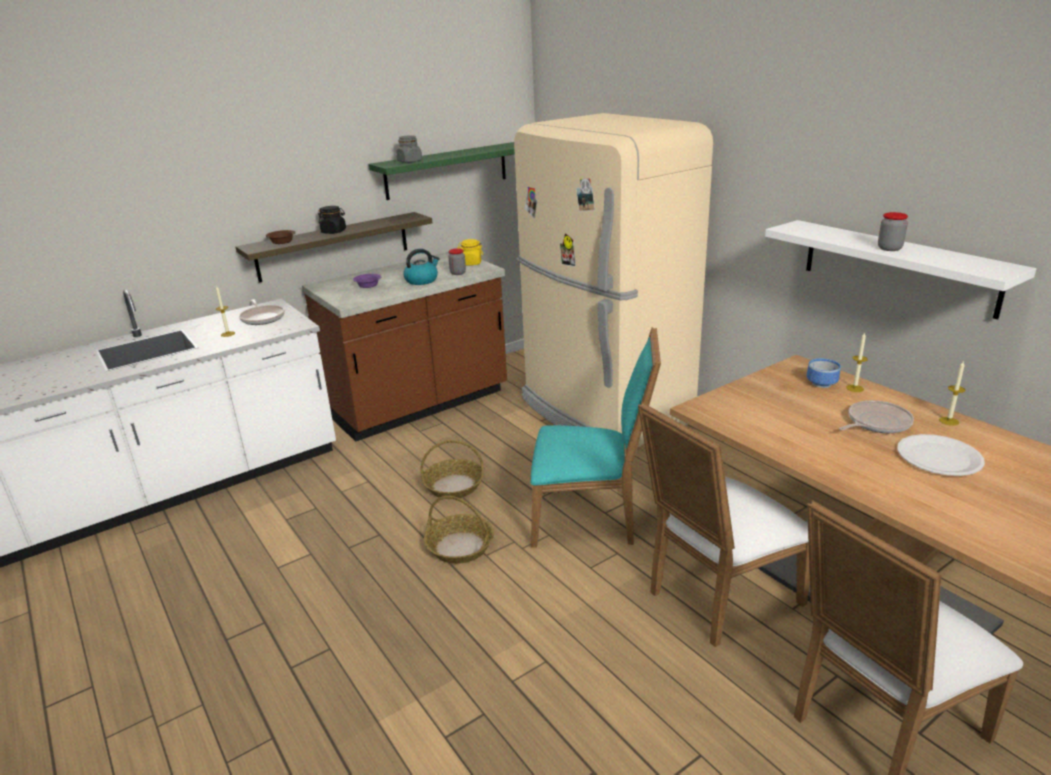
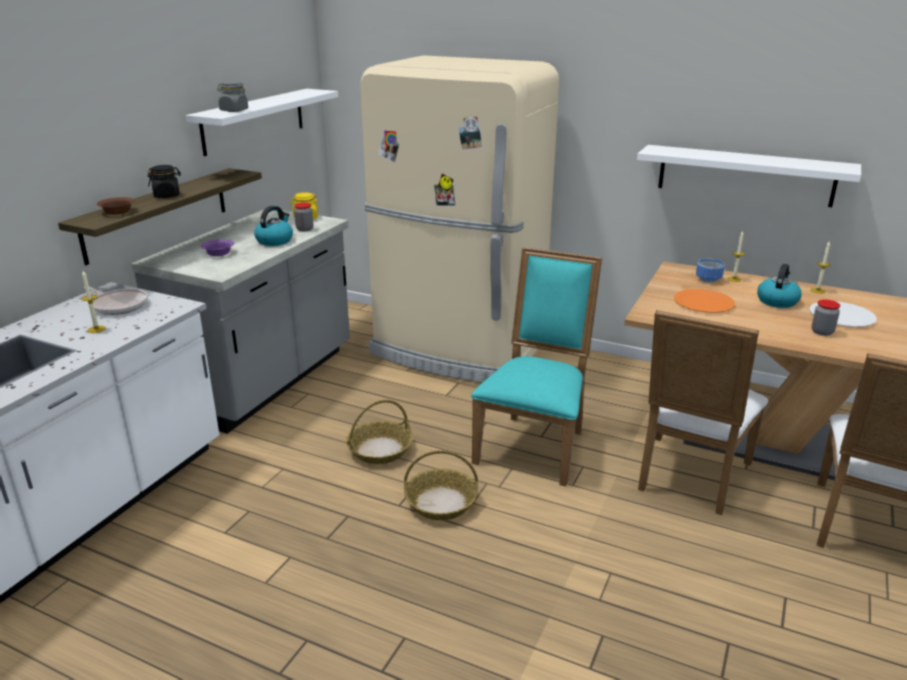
camera: 30 degrees left, 0 degrees up
(420, 405) = (266, 382): brown counter -> grey counter
(446, 170) = (254, 120): green shelf -> white shelf
(591, 519) = (535, 444): turquoise chair -> turquoise chair turned 45 degrees counterclockwise
(780, 408) = (703, 303): none -> orange plate
(876, 423) = (777, 301): frying pan -> kettle
(889, 248) = (752, 159): jar -> jar (822, 332)

